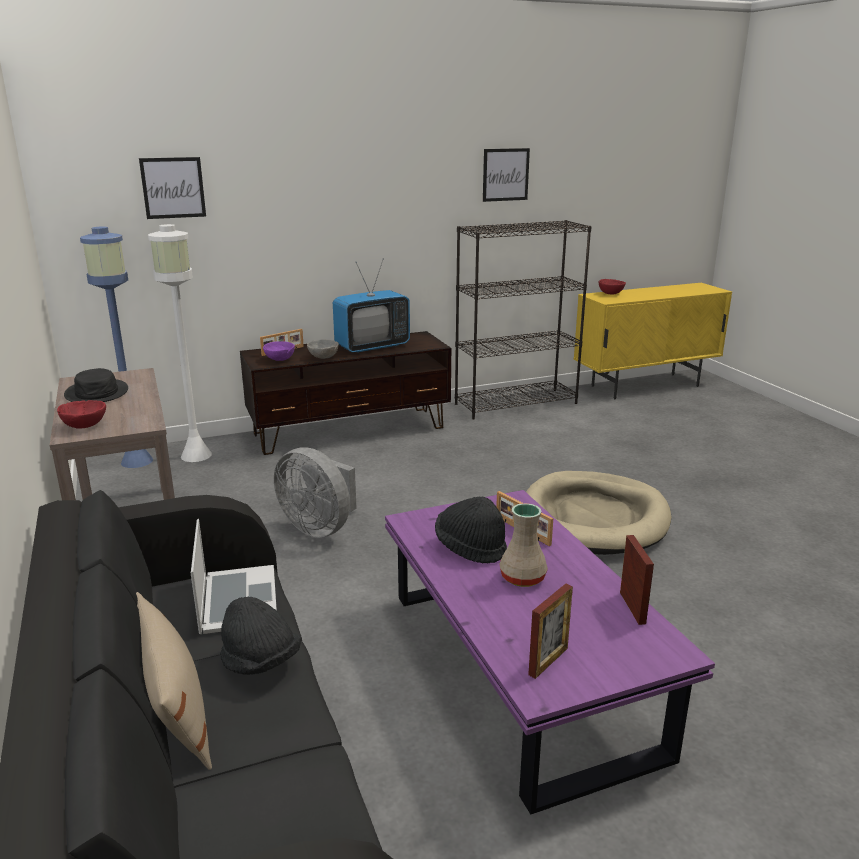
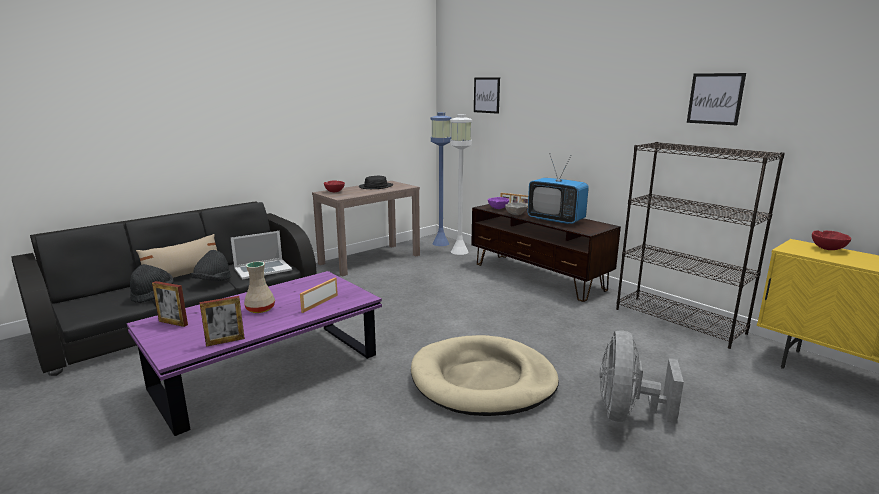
camera: 70 degrees right, 5 degrees down
(319, 527) = (400, 294): grey fan -> grey fan (626, 413)
(470, 548) = (294, 293): black hat -> black hat (153, 295)

